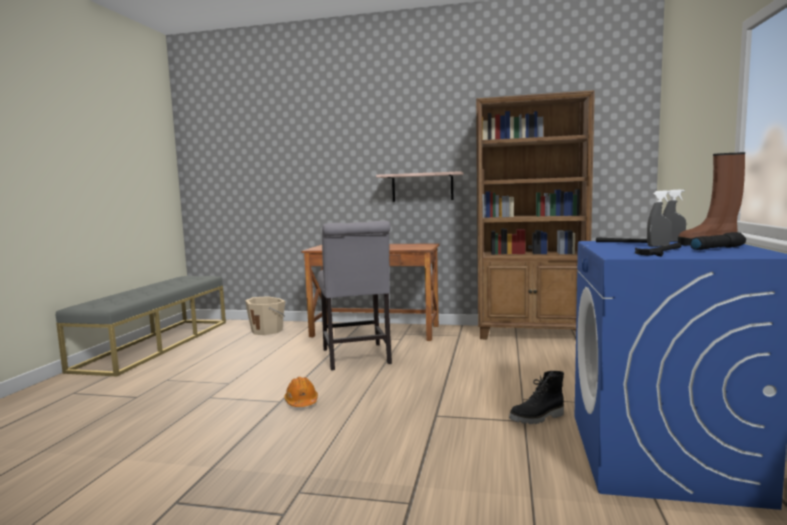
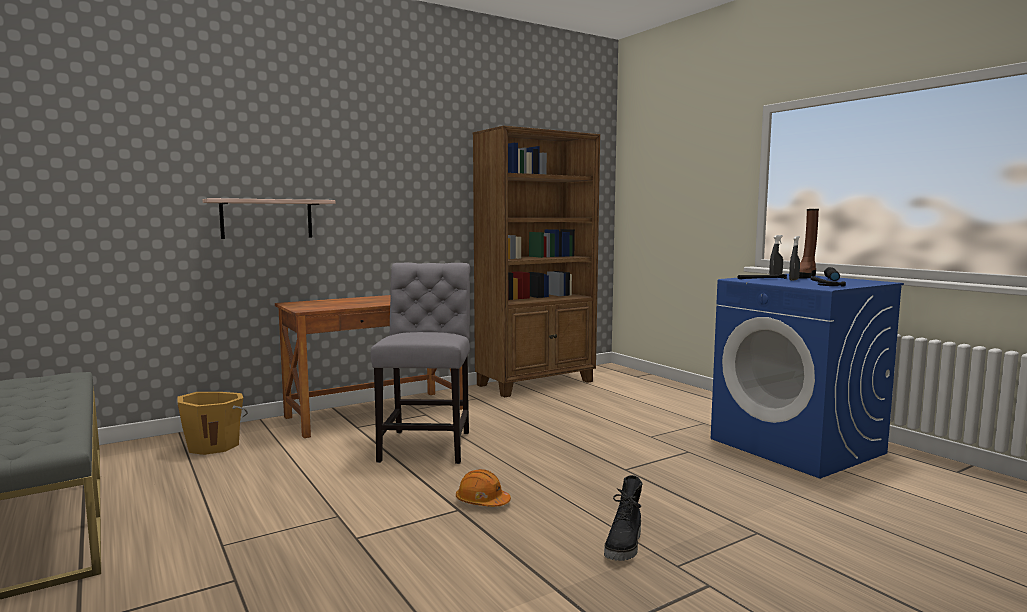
camera: 45 degrees left, 0 degrees up
(268, 330) = (214, 445): beige bucket -> orange bucket
(356, 358) = (427, 444): grey chair -> grey chair turned 120 degrees counterclockwise
(422, 187) = (410, 223): shelf -> shelf (267, 219)
(537, 418) = (691, 446): black boot -> black boot (625, 546)

